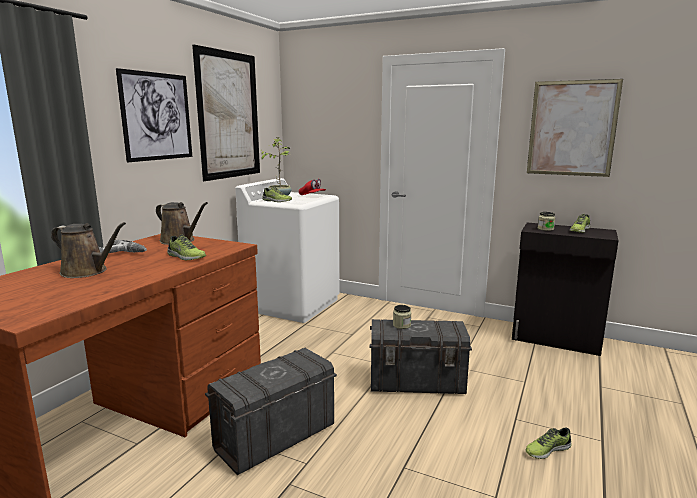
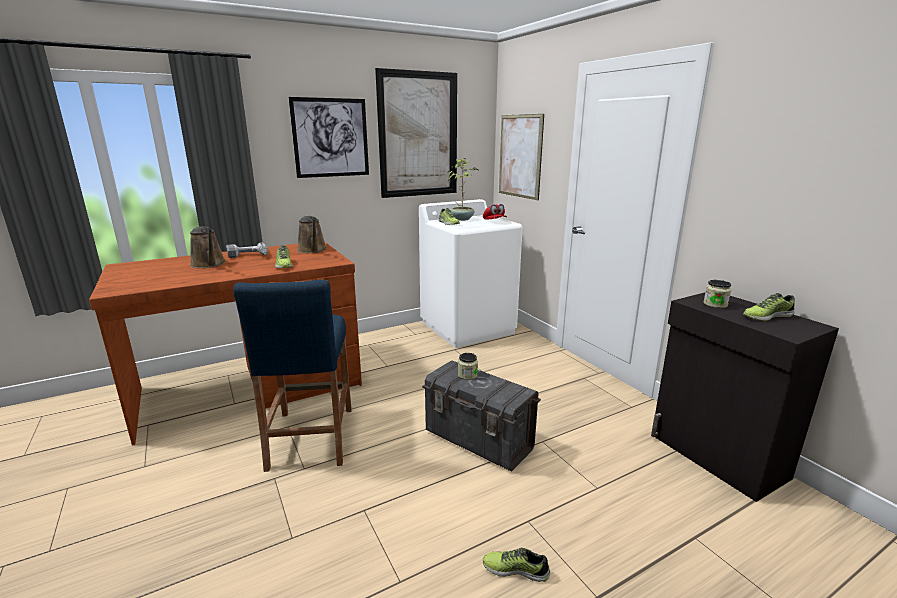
camera: 35 degrees right, 5 degrees up
(274, 437) = (310, 437): grey storage box -> blue stool
(572, 128) = (792, 162): picture -> picture (520, 156)

